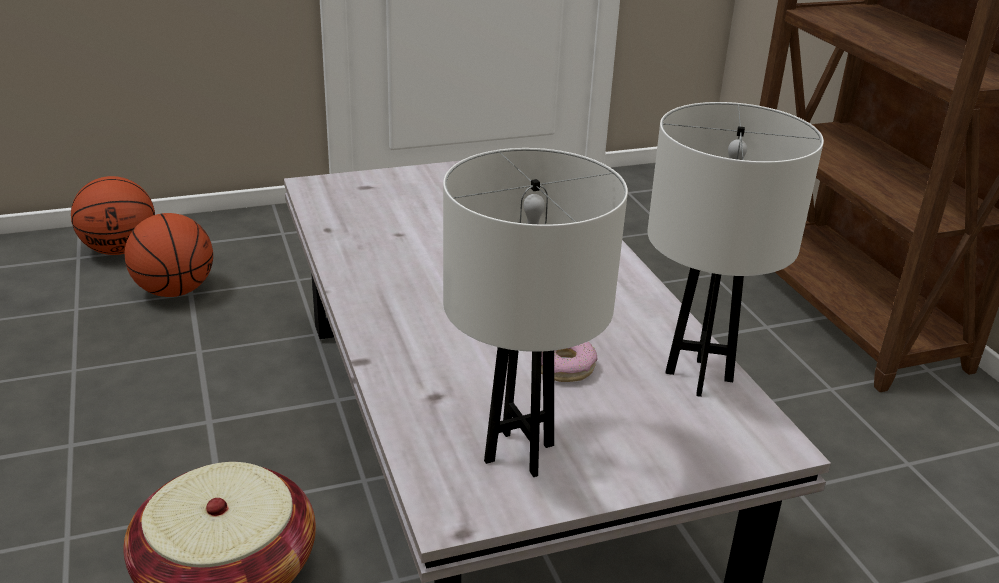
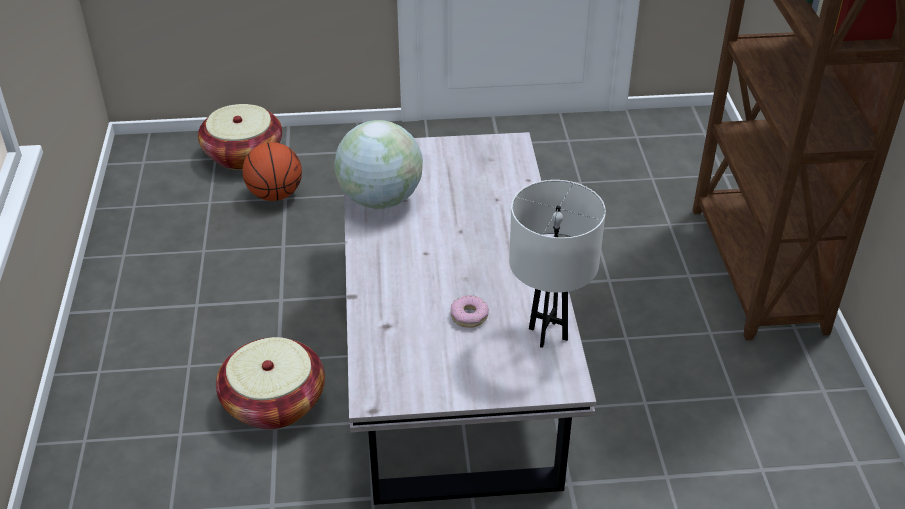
camera: 15 degrees right, 10 degrees up
(119, 250) = (243, 154): basketball -> basket
(363, 236) = (381, 199): none -> globe
(519, 453) = (420, 369): white table lamp -> none

